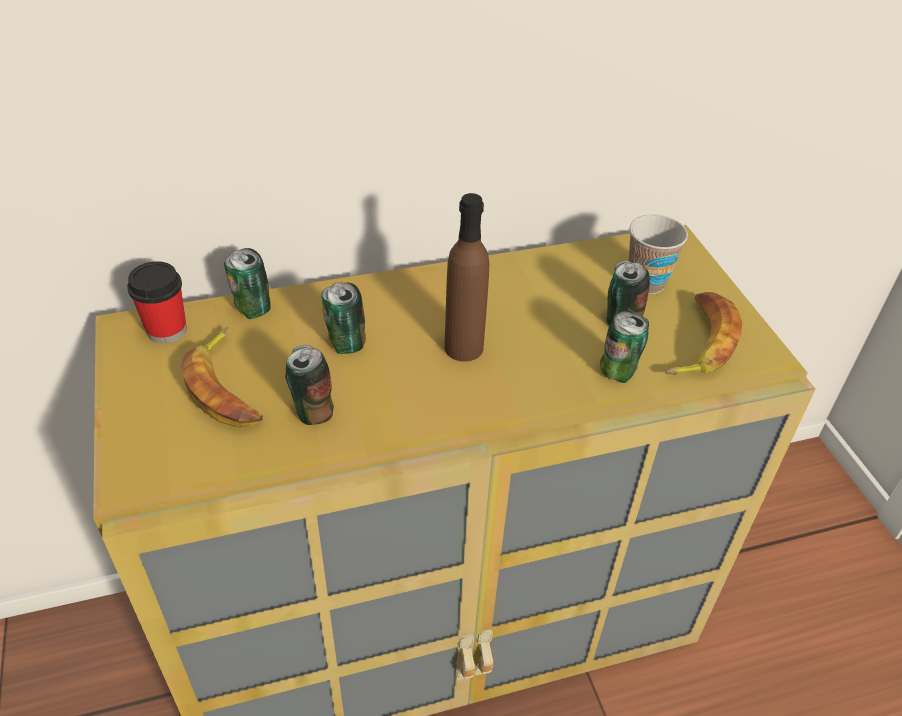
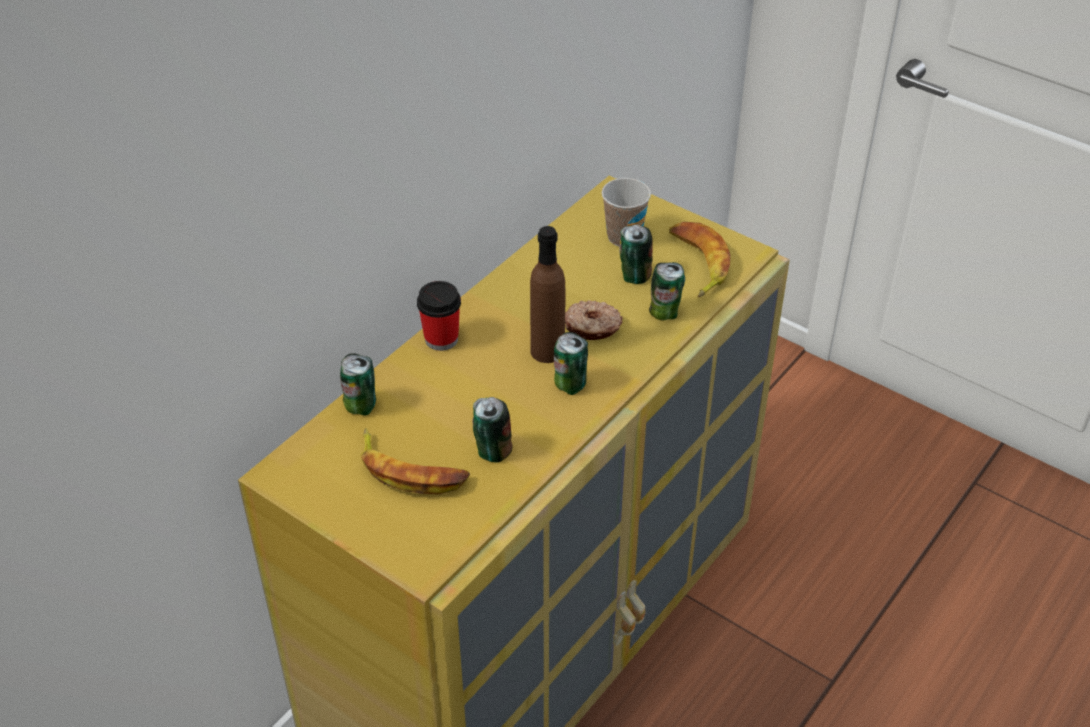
camera: 35 degrees left, 0 degrees up
(167, 330) = (312, 458): cup -> cup (441, 339)
(345, 344) = (461, 394): can -> can (569, 385)
(529, 349) = (592, 328): none -> donut

